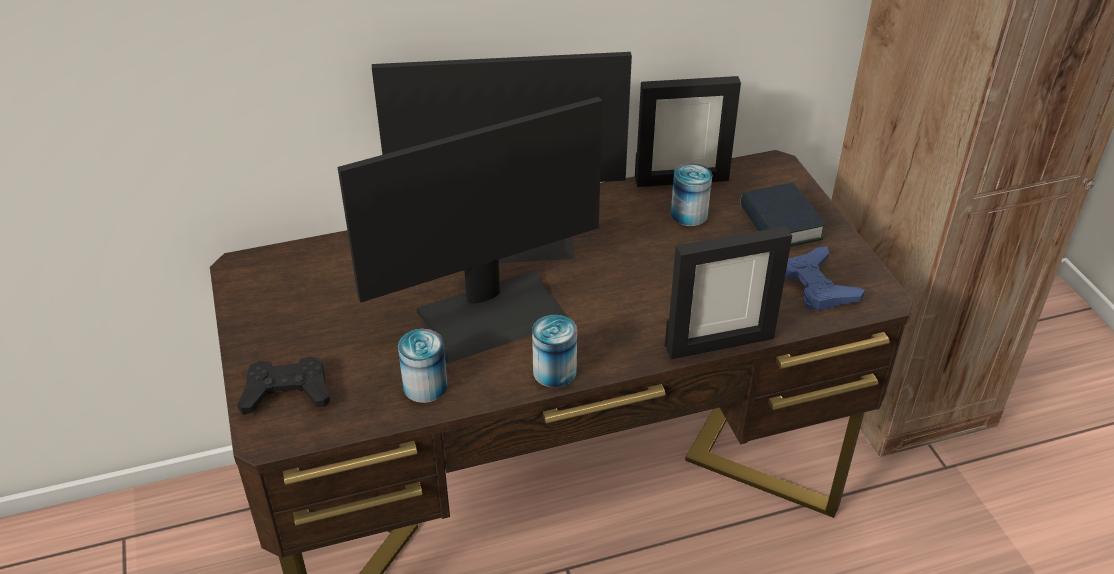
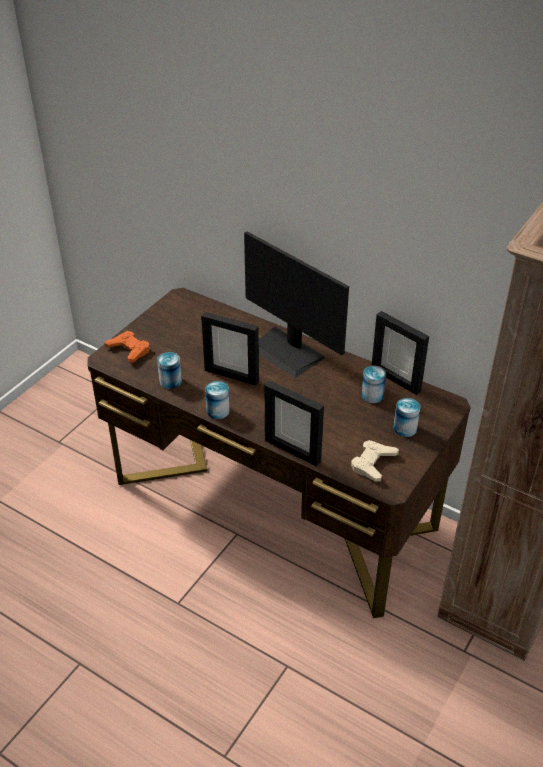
camera: 50 degrees right, 0 degrees up
(287, 392) = (129, 350): black game controller -> orange game controller
(493, 313) = (232, 375): monitor -> picture frame
(780, 224) = (405, 428): book -> can
(817, 286) = (373, 463): blue game controller -> beige game controller

